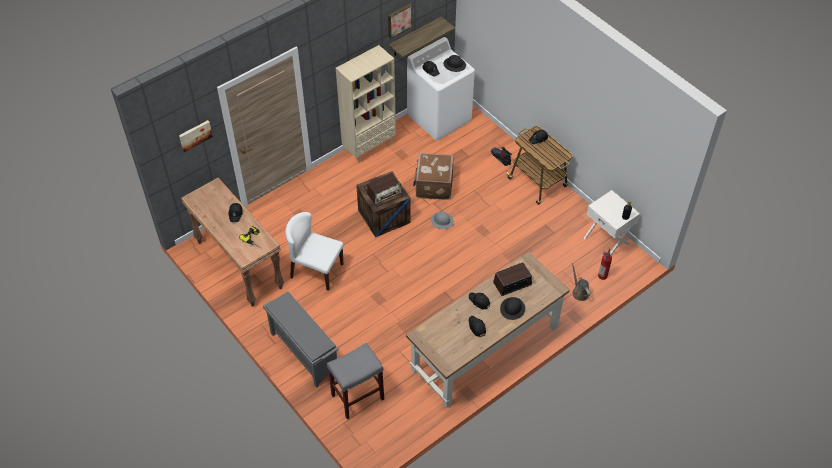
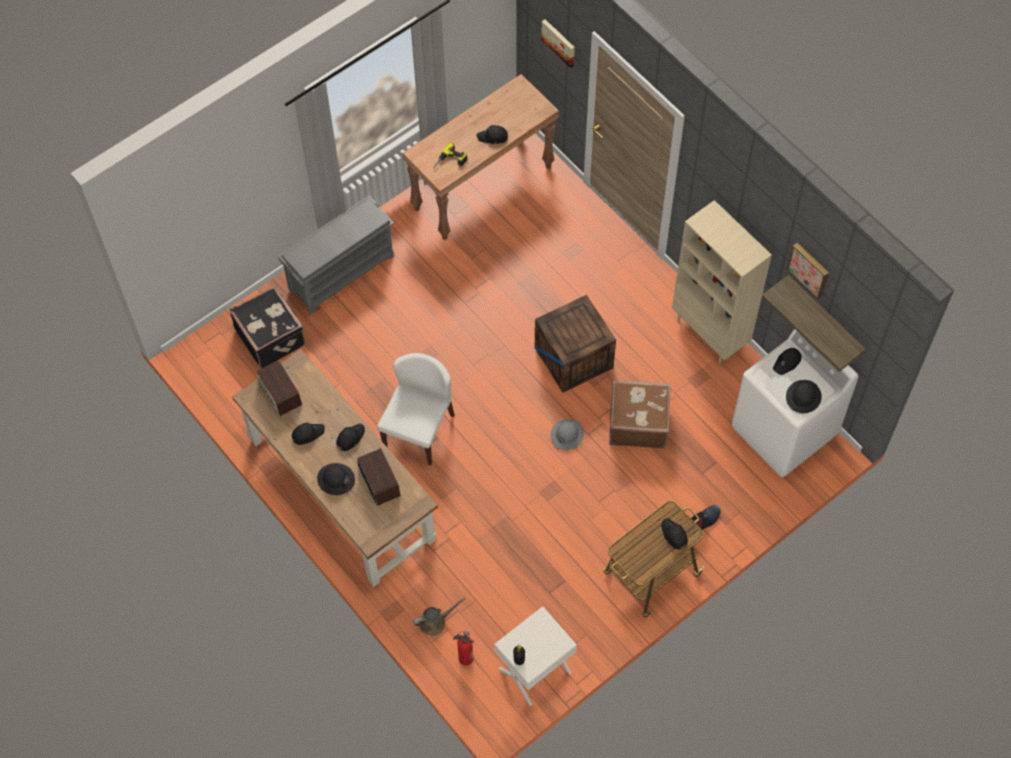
camera: 90 degrees right, 10 degrees up
(316, 270) = (474, 278): white chair -> white chair (418, 430)
(357, 398) = (271, 336): grey stool -> black suitcase
(384, 193) = (571, 331): radio -> radio (280, 393)

